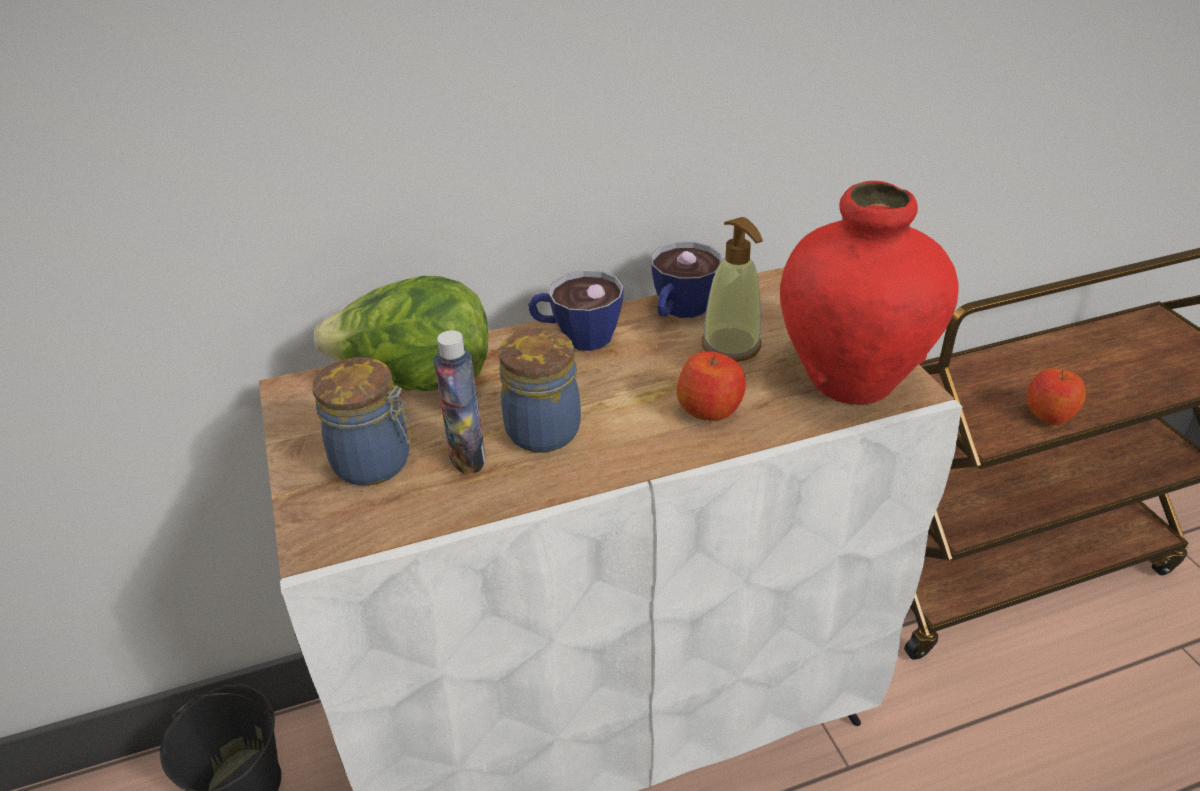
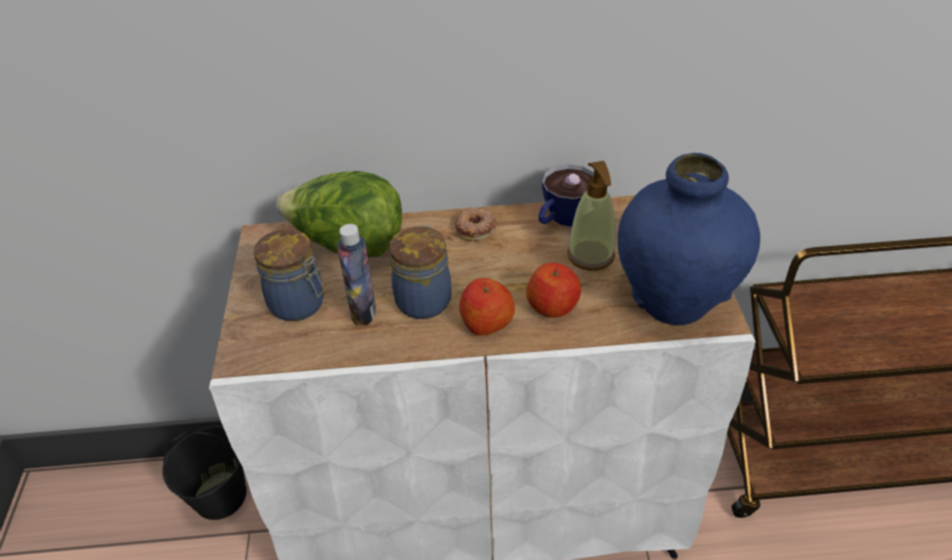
camera: 15 degrees right, 5 degrees up
(576, 336) = (476, 227): cup -> donut
(851, 378) = (674, 300): red vase -> blue vase
(1049, 413) = (876, 347): apple -> apple (486, 322)

